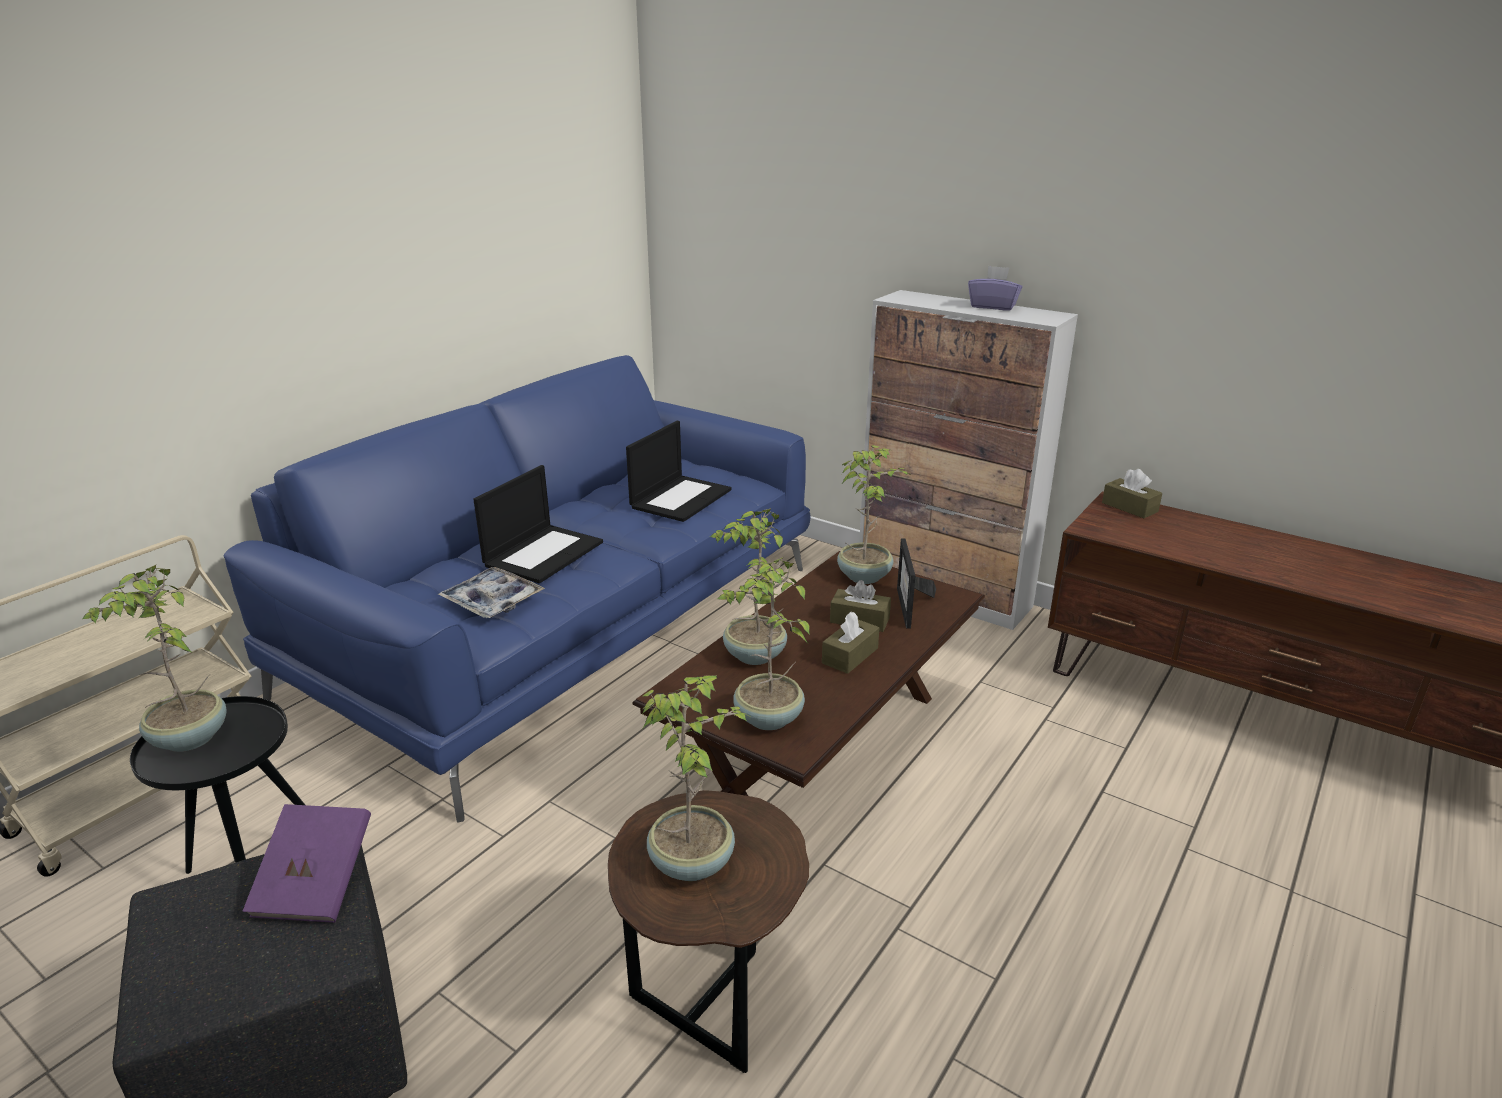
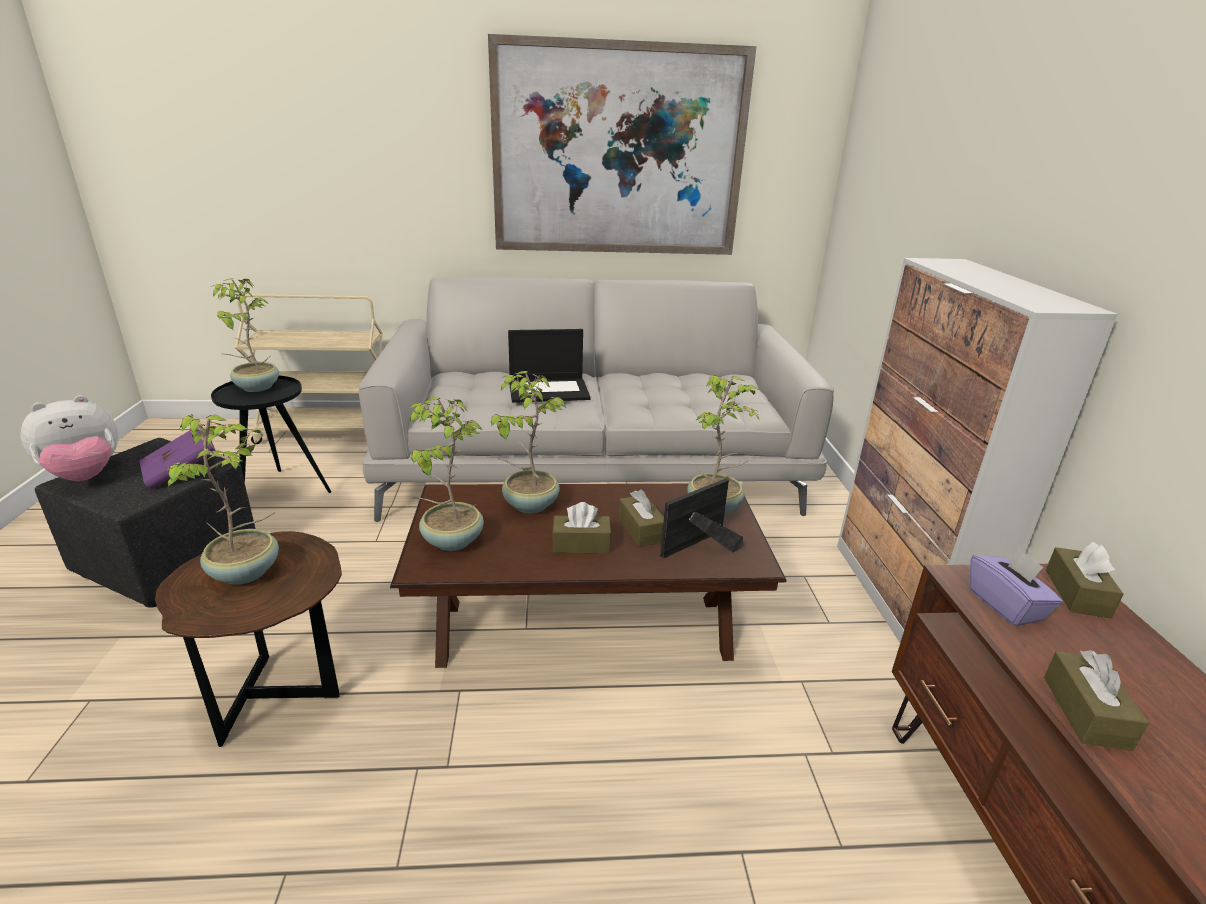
camera: 50 degrees right, 0 degrees up
(178, 992) = (85, 476): none -> plush toy
(446, 232) = (618, 152): none -> picture
(492, 601) = (473, 399): tray -> none
(569, 627) = (594, 465): blue sofa -> grey sofa
(680, 498) = (692, 399): laptop -> none
(993, 306) = (1020, 286): purple tissue box -> purple tissue box (1005, 605)
(1223, 561) = (1085, 712): none -> brown tissue box

